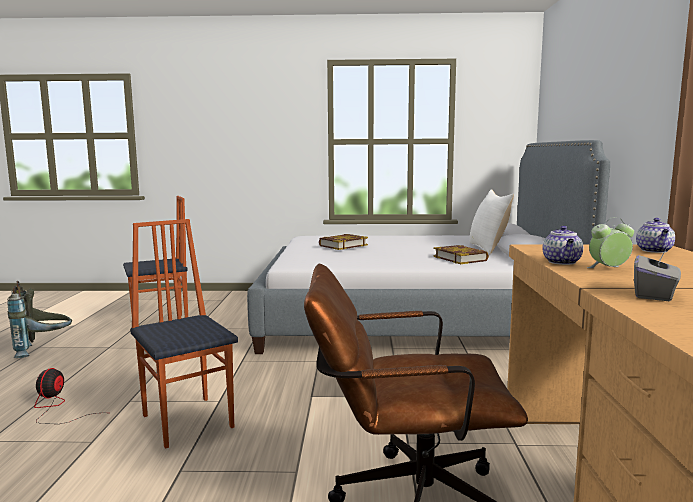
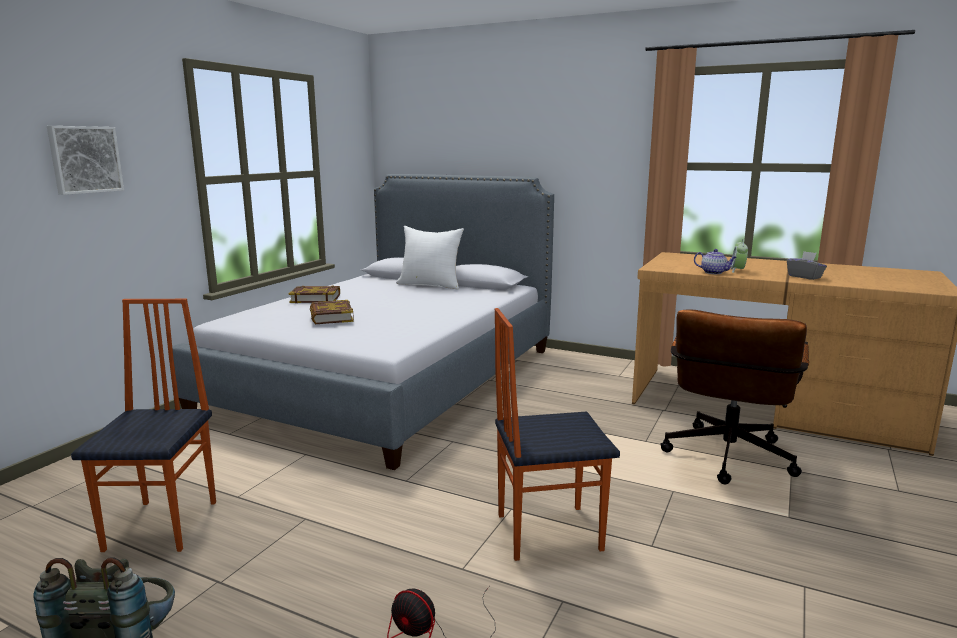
camera: 65 degrees left, 5 degrees up
(251, 126) = (85, 159): none -> picture
(460, 258) = (460, 298): book -> book (315, 298)
(654, 251) = (685, 257): teapot -> none

